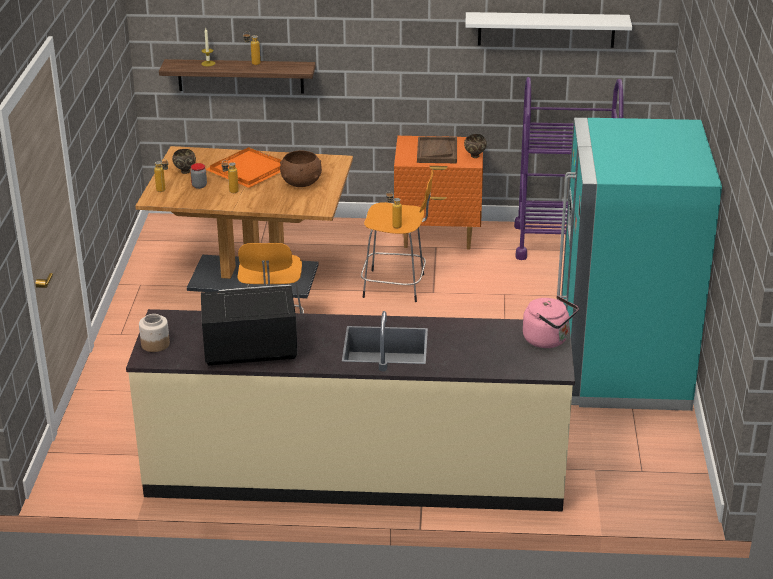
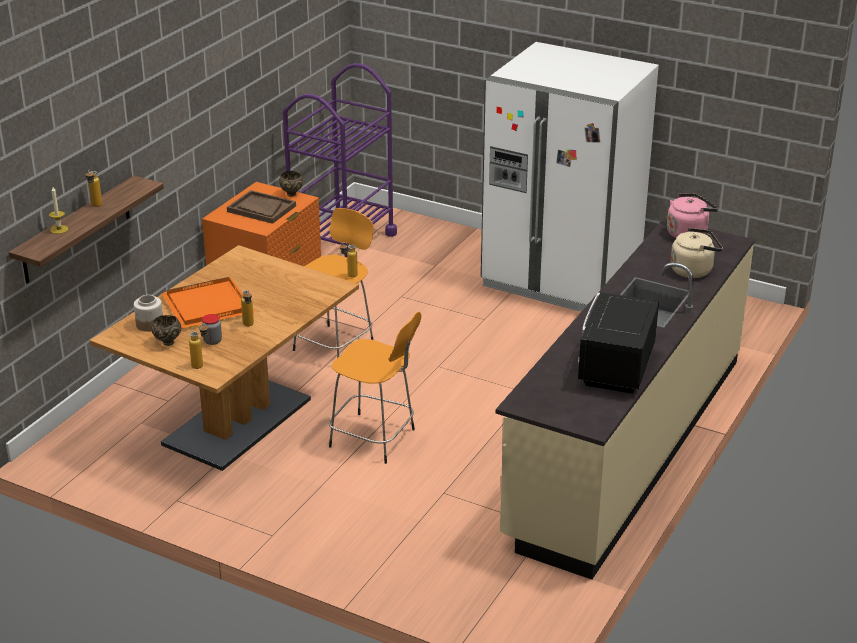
camera: 65 degrees left, 0 degrees up
(155, 344) = (570, 417): jar -> jar (149, 324)
(301, 183) = (269, 284): brown bowl -> none
(470, 357) = (693, 270): none -> beige kettle
(546, 29) = (281, 46): white shelf -> none
(622, 368) = (561, 279): turquoise fridge -> white fridge

